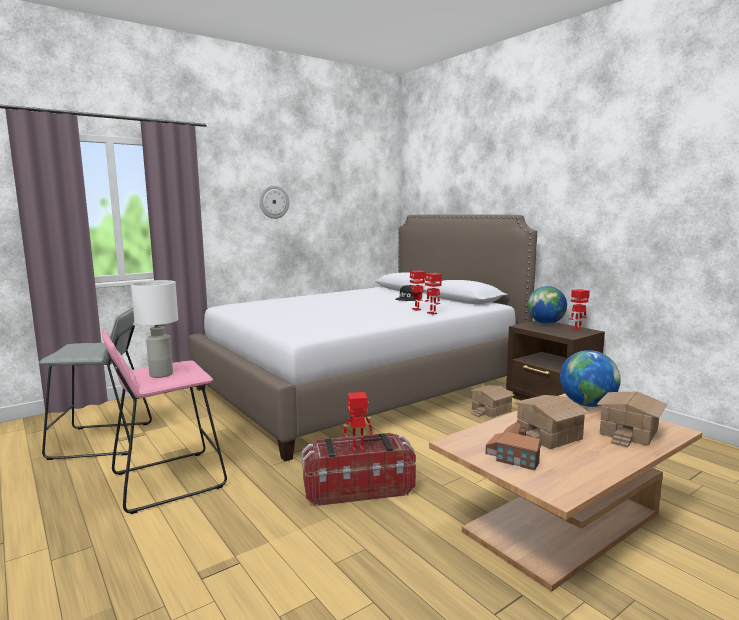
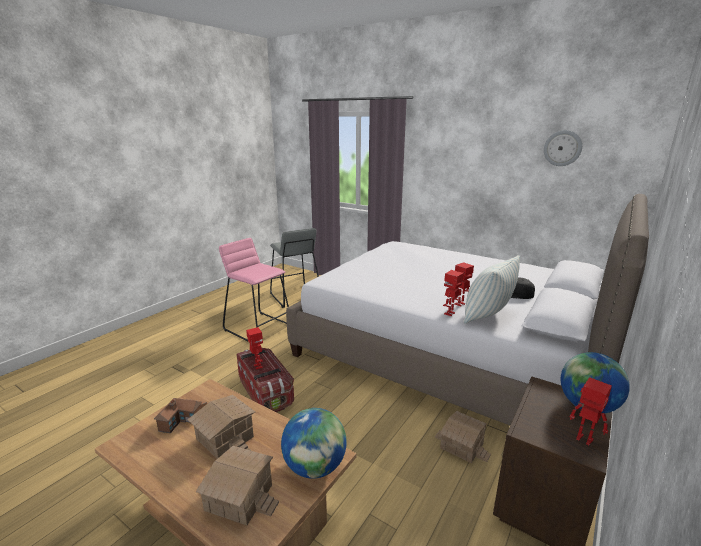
camera: 70 degrees right, 10 degrees up
(161, 374) = (250, 270): white table lamp -> none
(274, 202) = (472, 162): wall clock -> wall clock (562, 148)
(443, 307) = (487, 315): none -> pillow

